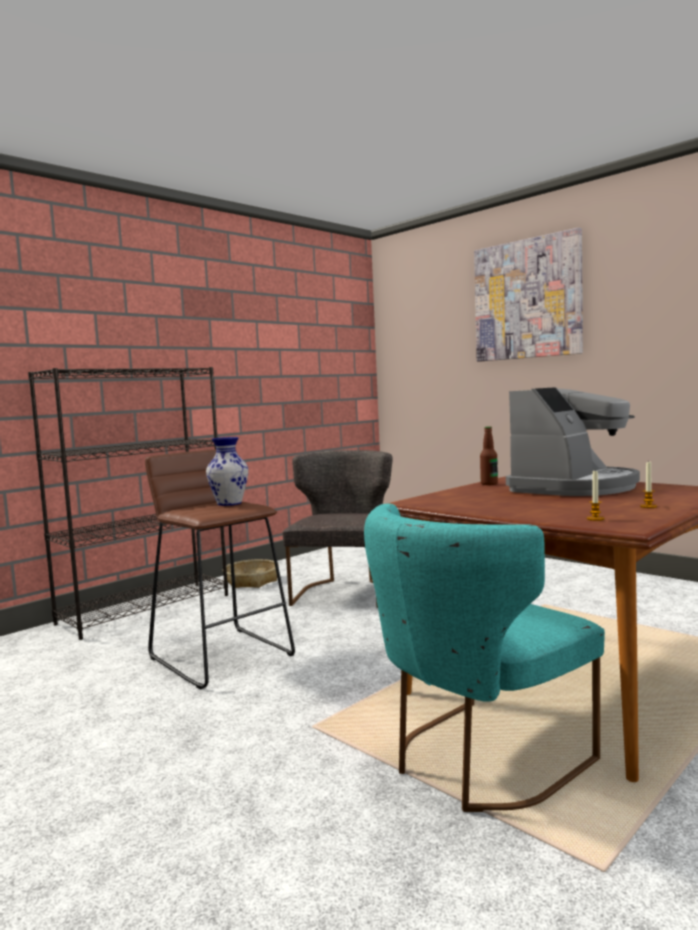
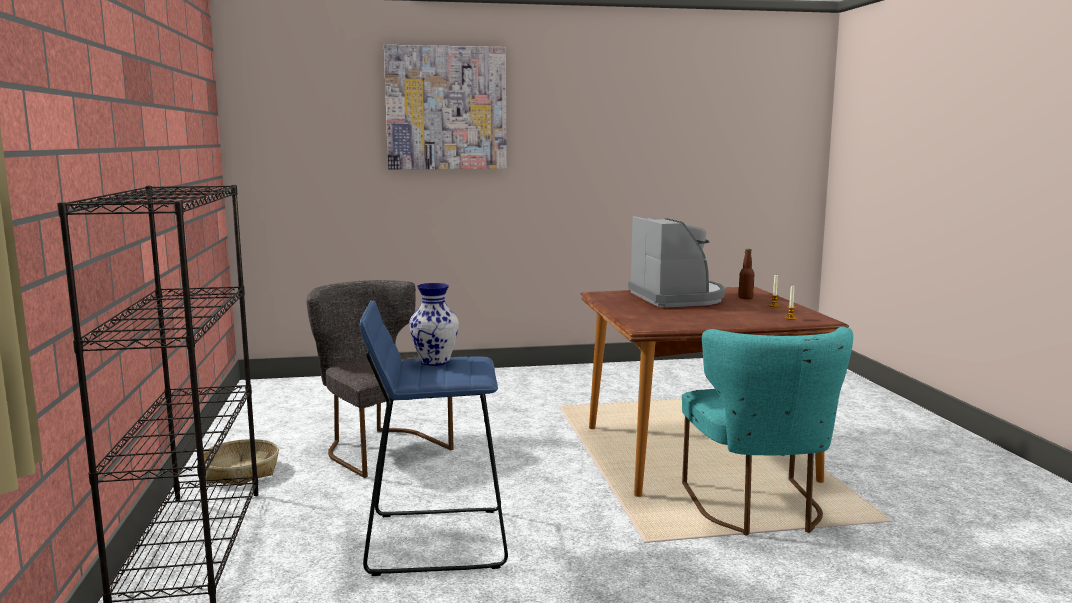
camera: 55 degrees left, 5 degrees up
(222, 656) = (435, 540): brown stool -> blue stool
(489, 484) = (614, 303): bottle -> bottle (745, 298)

